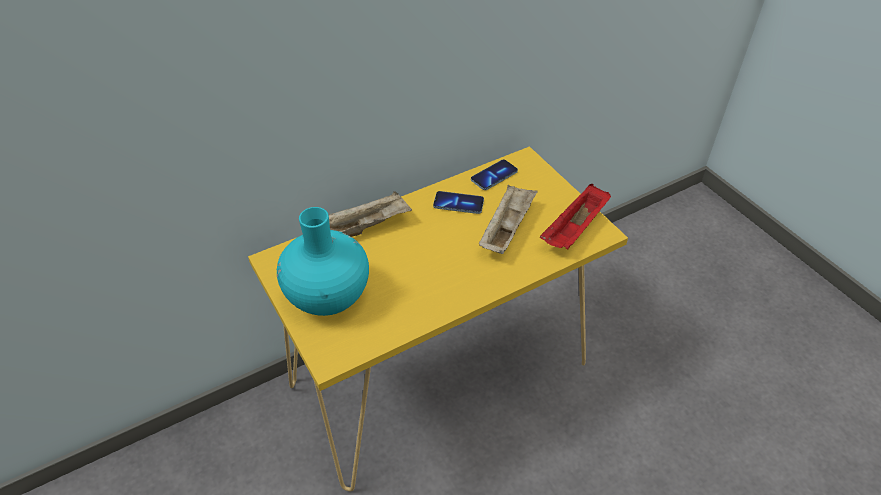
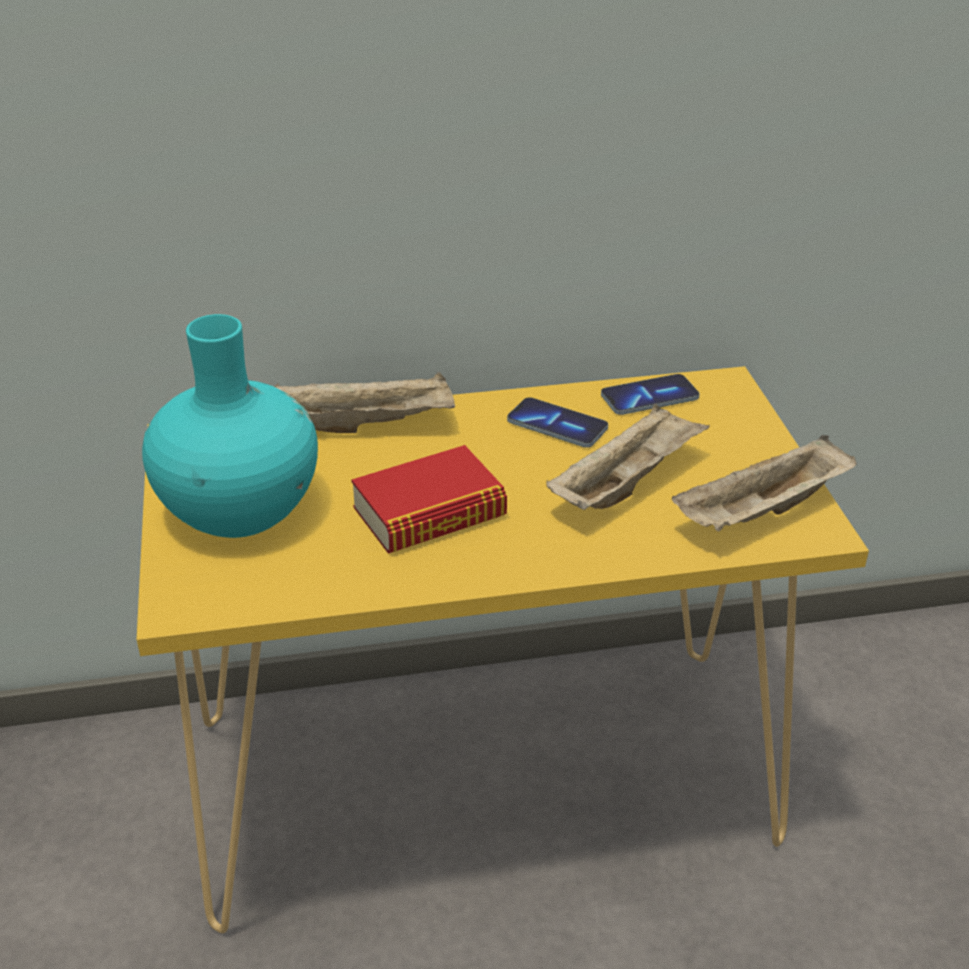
camera: 20 degrees right, 10 degrees down
(423, 271) = (429, 513): none -> book
(574, 230) = (761, 513): red tray -> beige tray

